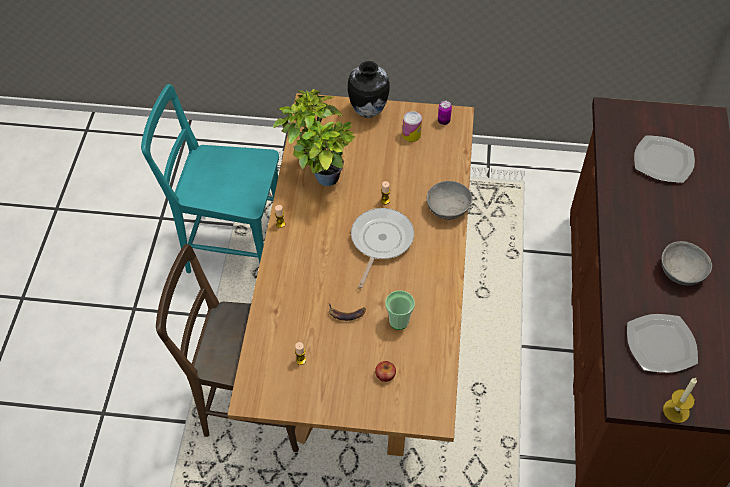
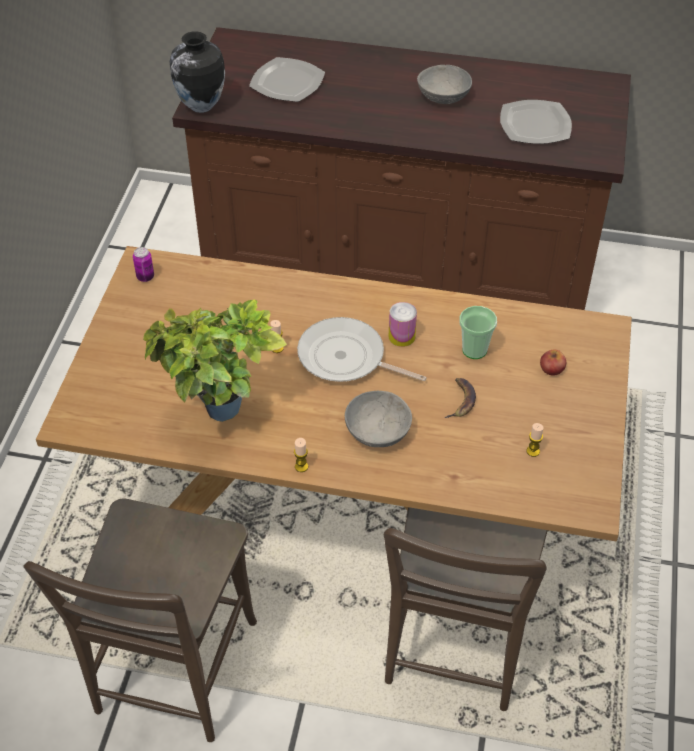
camera: 85 degrees left, 5 degrees down
(230, 246) = (172, 675): turquoise chair -> brown chair
(367, 111) = (103, 355): vase -> vase (201, 106)
(411, 135) = (162, 311): can -> can (401, 336)
(449, 208) = (300, 287): grey bowl -> grey bowl (377, 430)
(676, 411) = (612, 128): candle -> none

